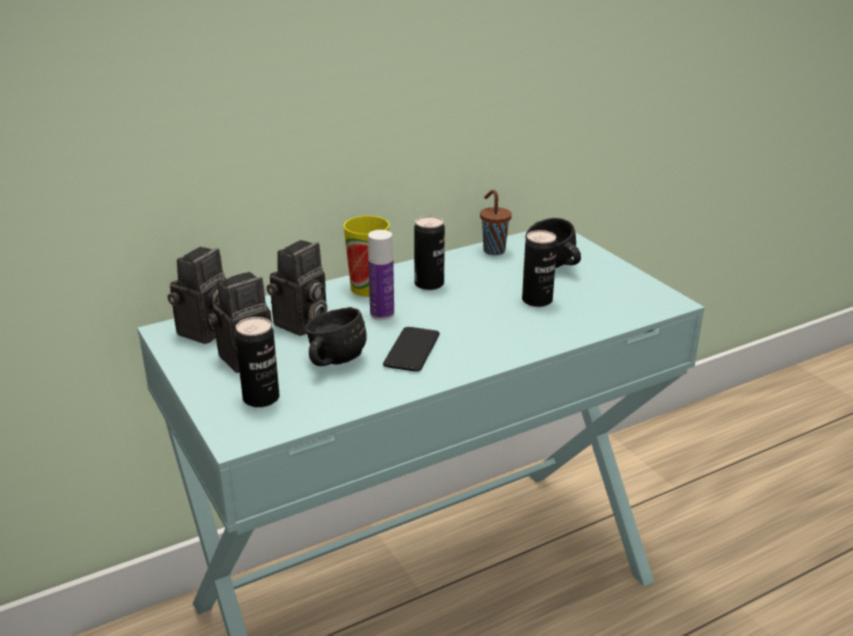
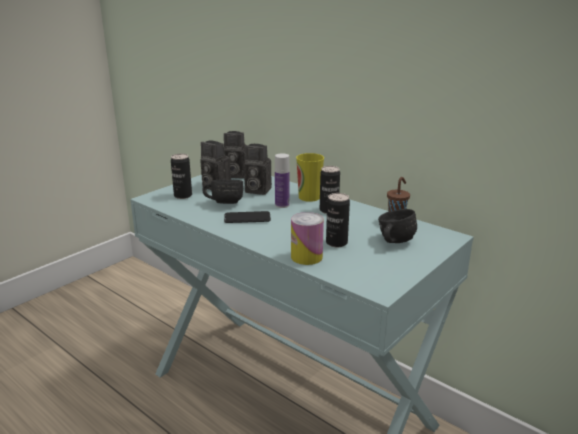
camera: 70 degrees right, 5 degrees down
(568, 328) = (306, 257): none -> can

